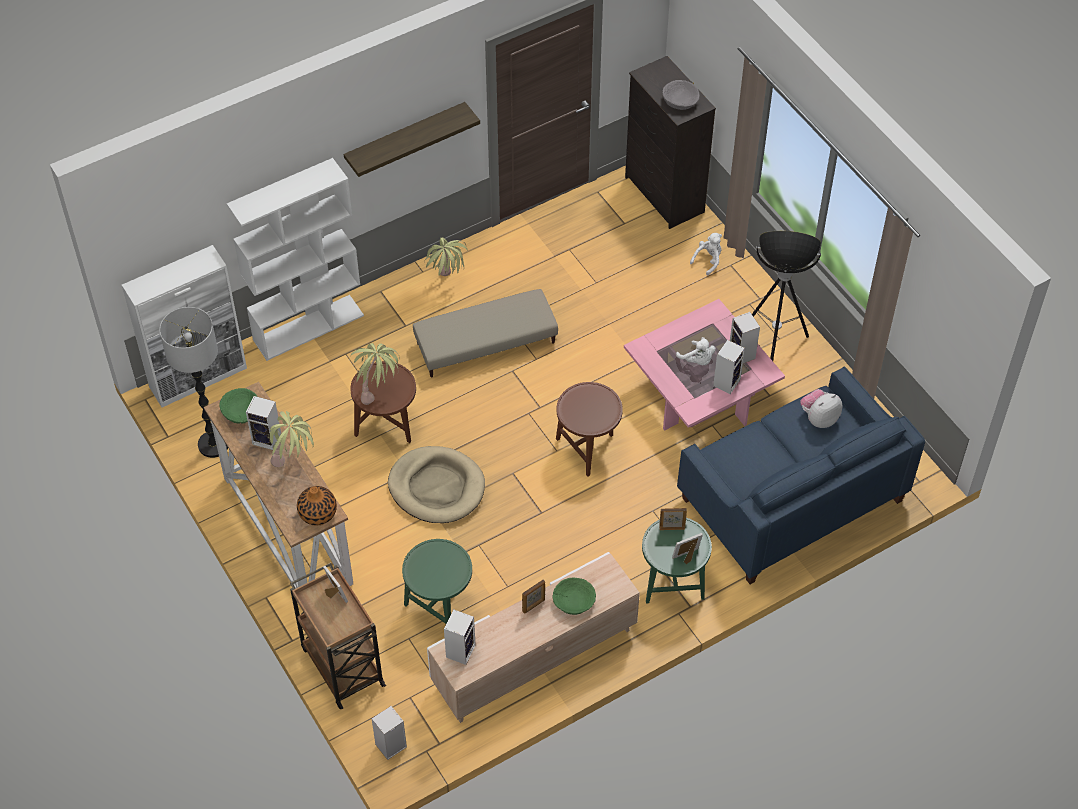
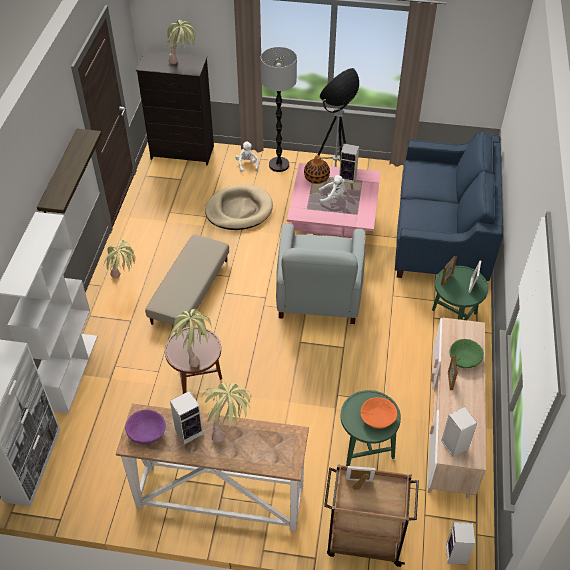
camera: 50 degrees left, 5 degrees down
(213, 445) = (100, 494): floor lamp -> floor lamp (279, 165)
(241, 411) = (146, 431): green bowl -> purple bowl
(318, 513) = (287, 442): vase -> vase (316, 178)
(437, 487) = (271, 387): beige dog bed -> beige dog bed (239, 210)
(440, 576) = (378, 417): none -> orange bowl
(588, 448) = (318, 295): brown side table -> grey armchair
(680, 100) = (183, 64): grey bowl -> potted plant
(726, 382) = (360, 195): speaker -> none
(819, 418) = (428, 174): plush toy -> none

